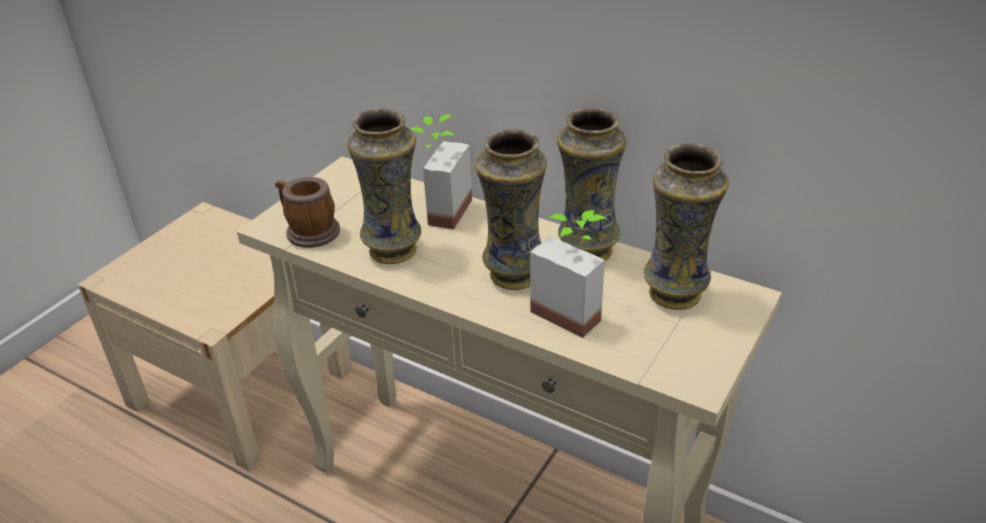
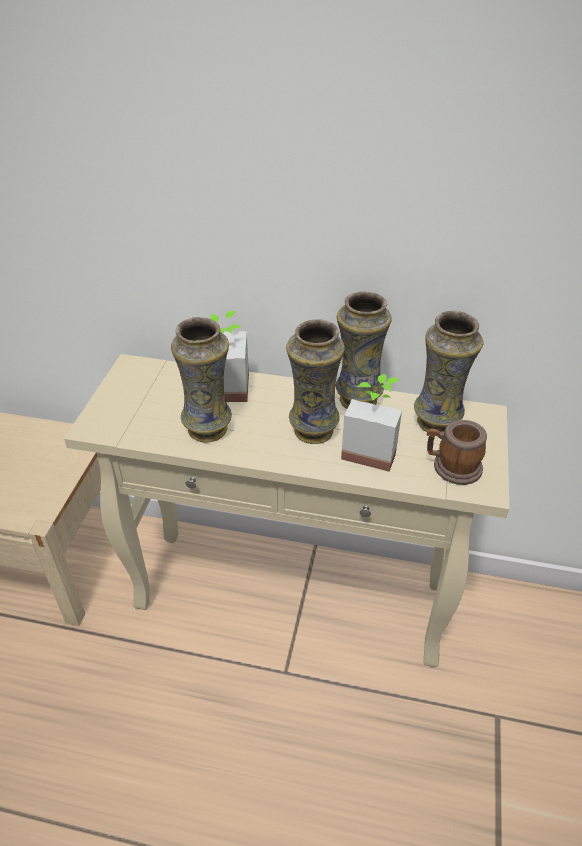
camera: 20 degrees left, 5 degrees up
(308, 231) = (128, 426): mug -> mug (451, 467)

